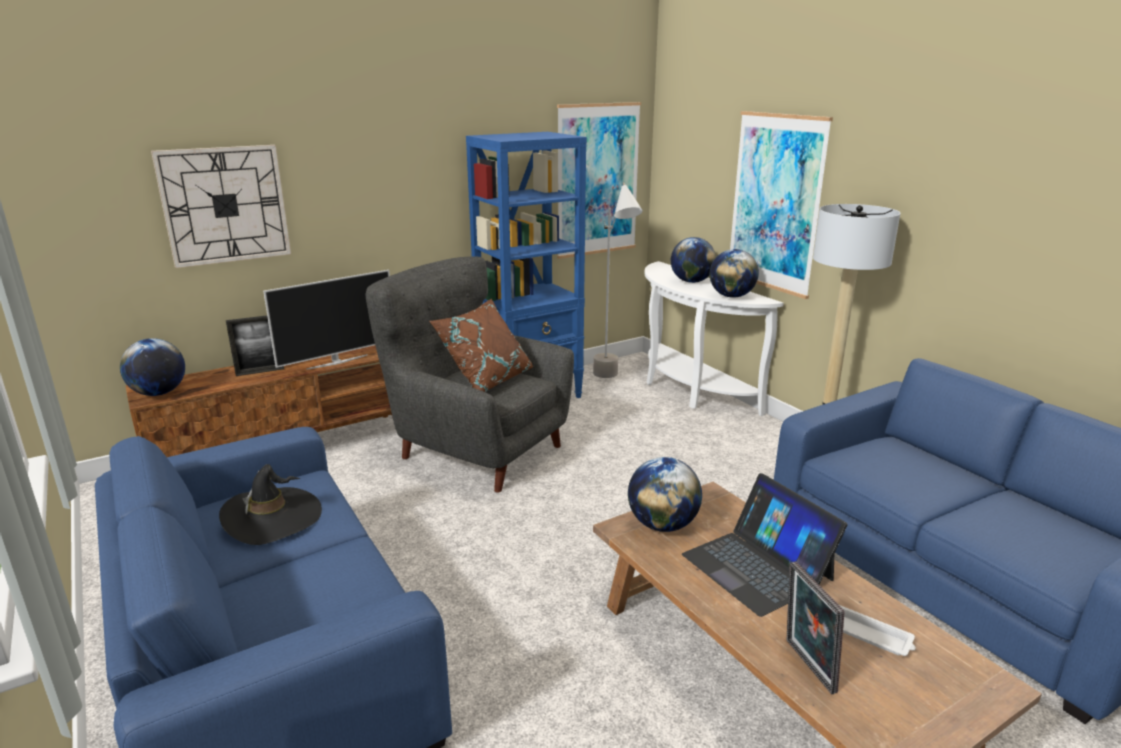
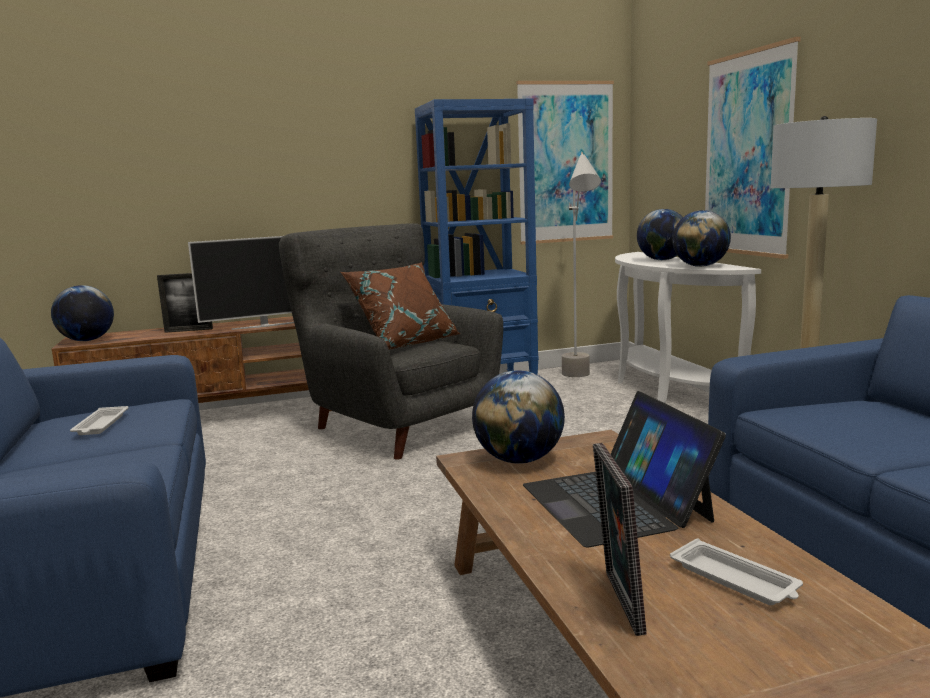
camera: 15 degrees right, 10 degrees down
(225, 205) = (170, 167): wall clock -> none
(272, 518) = (100, 425): black hat -> white tray

